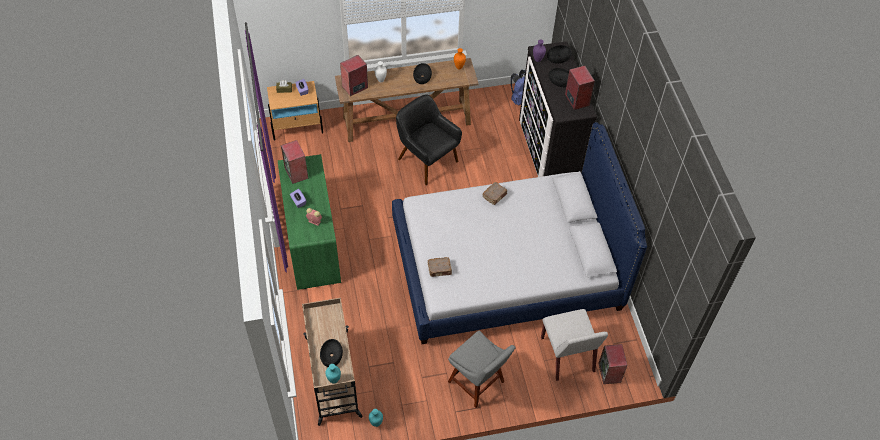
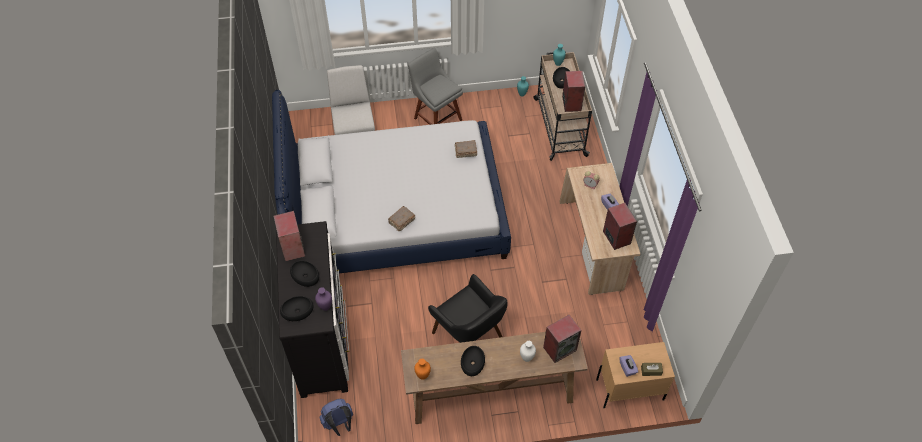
camera: 175 degrees left, 0 degrees up
(312, 240) = (593, 245): green desk -> beige desk
(610, 373) = (322, 121): speaker -> speaker (571, 103)

